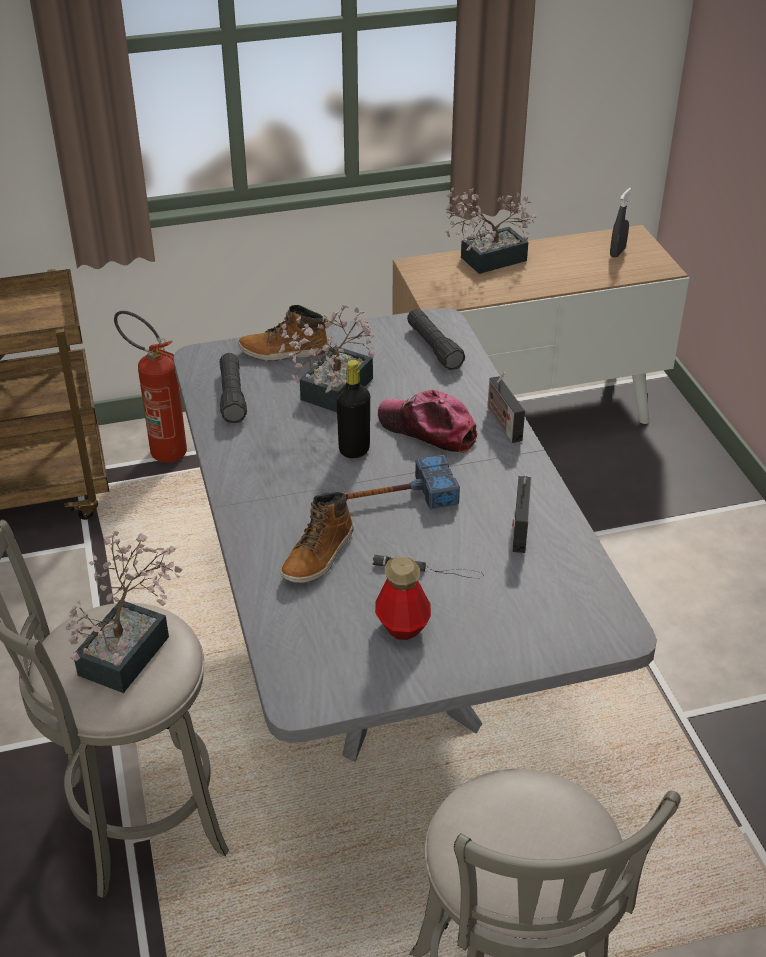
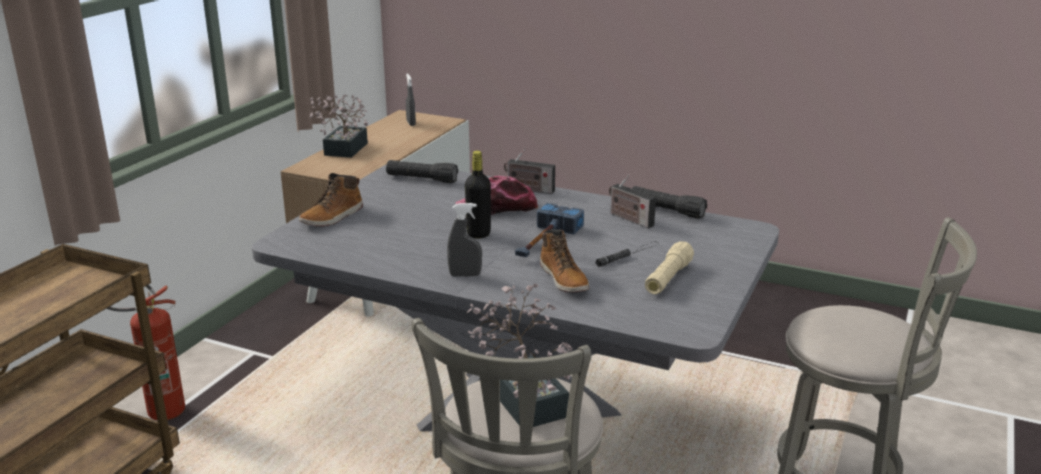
camera: 50 degrees left, 15 degrees down
(232, 396) = (346, 248): black flashlight -> black flashlight (666, 210)
(257, 491) = (465, 275): none -> grey spray bottle
(331, 393) = (407, 220): potted plant -> none
(402, 625) = (668, 279): bottle -> beige flashlight

